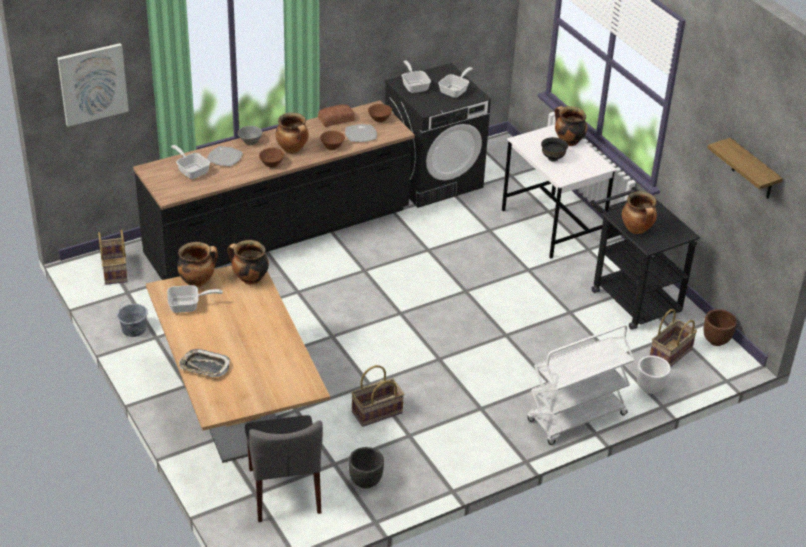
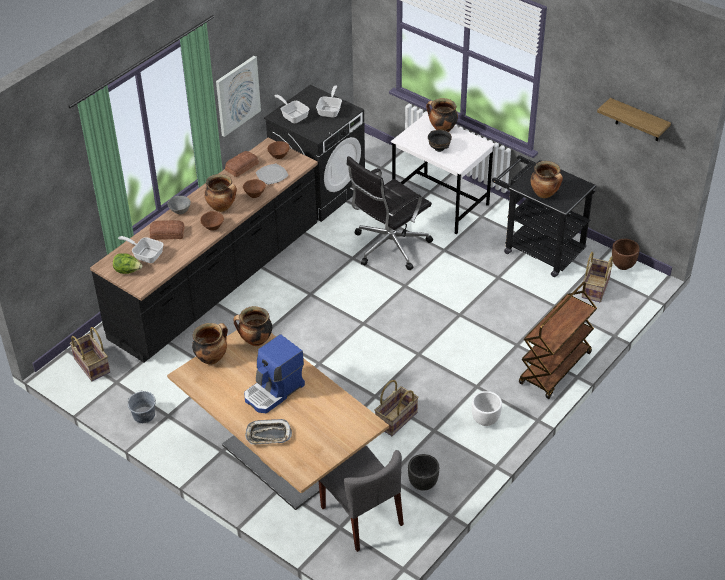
camera: 20 degrees left, 5 degrees up
(93, 84) = (42, 204): picture -> picture (237, 95)
(165, 179) = (128, 271): none -> lettuce
(188, 306) = (218, 383): frying pan -> none
(224, 157) = (167, 233): plate -> bread
(237, 330) = (274, 392): none -> coffee machine
(472, 250) = (389, 247): none -> black office chair
(576, 418) = (555, 369): white cart -> brown cart
(650, 388) = (596, 323): white planter -> white planter (485, 420)

